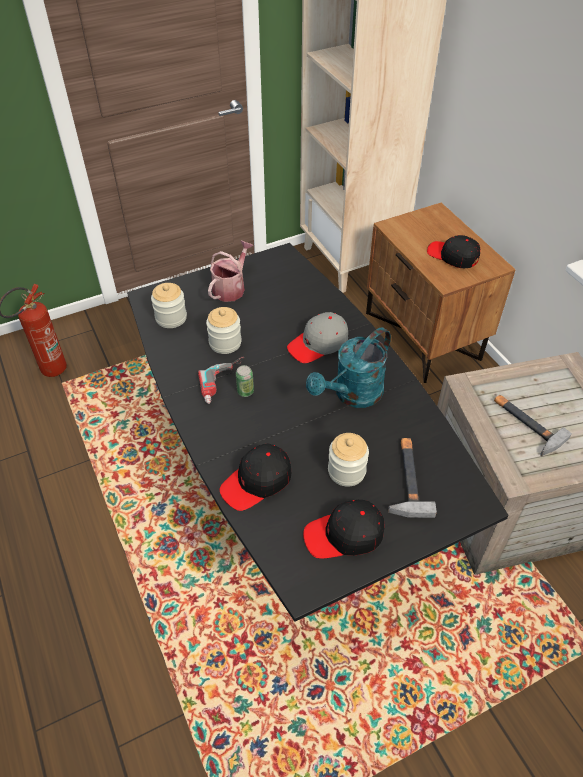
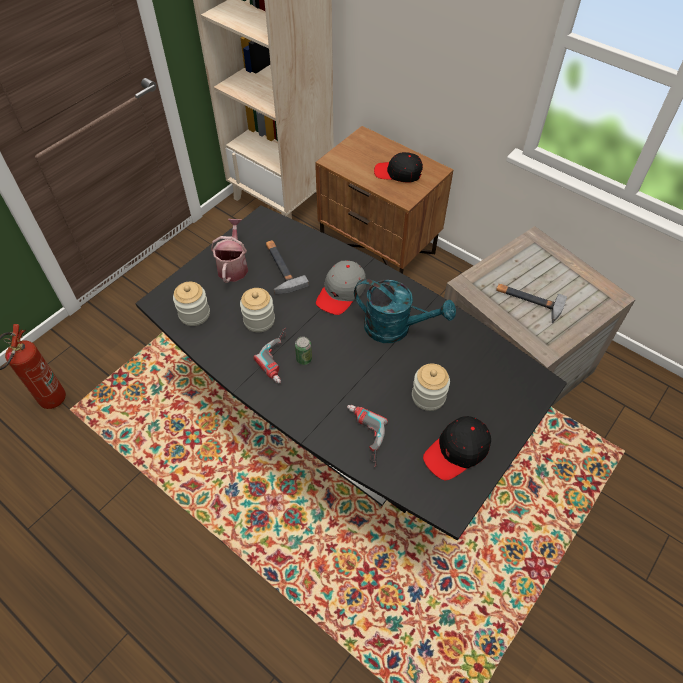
camera: 25 degrees left, 5 degrees up
(257, 482) = (361, 436): black cap -> power drill
(352, 395) = (395, 328): turquoise watering can -> turquoise watering can turned 90 degrees counterclockwise
(407, 478) = (478, 383): hammer -> hammer (280, 268)

